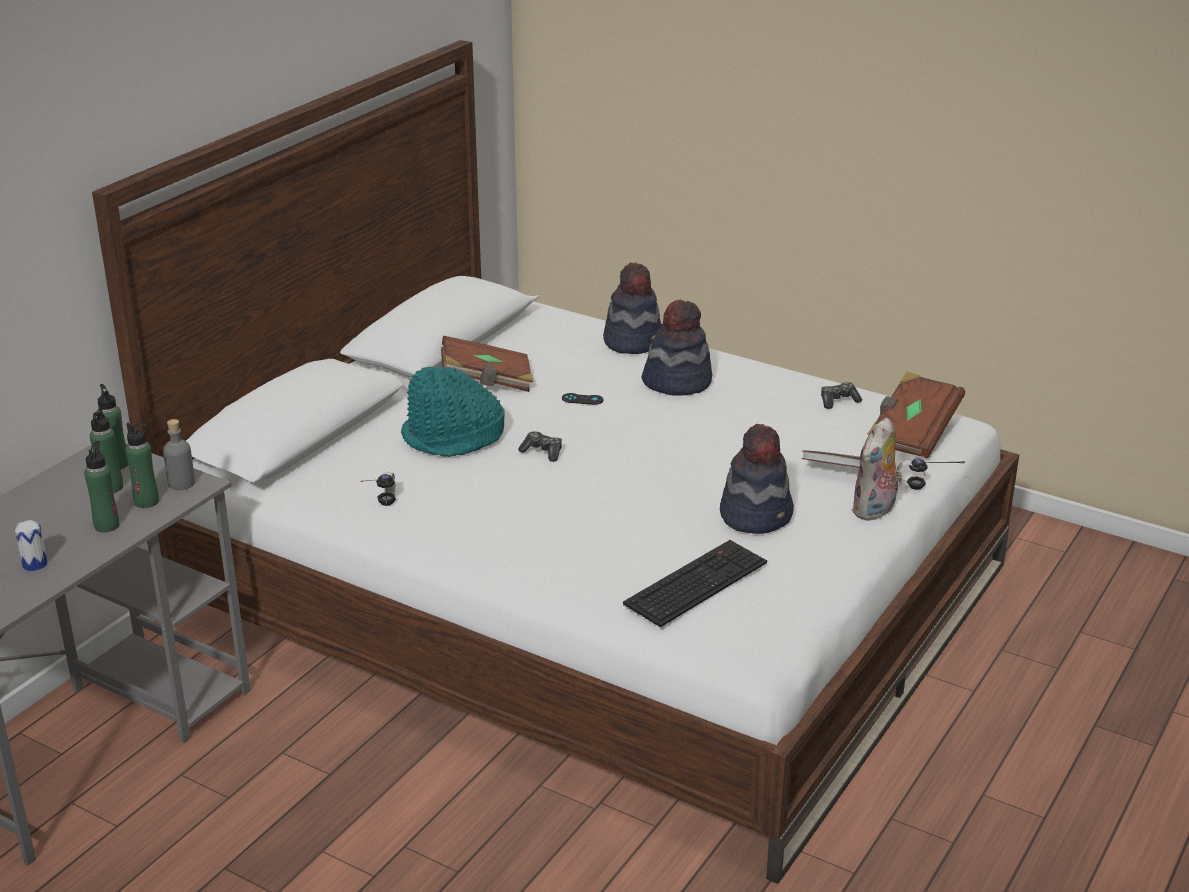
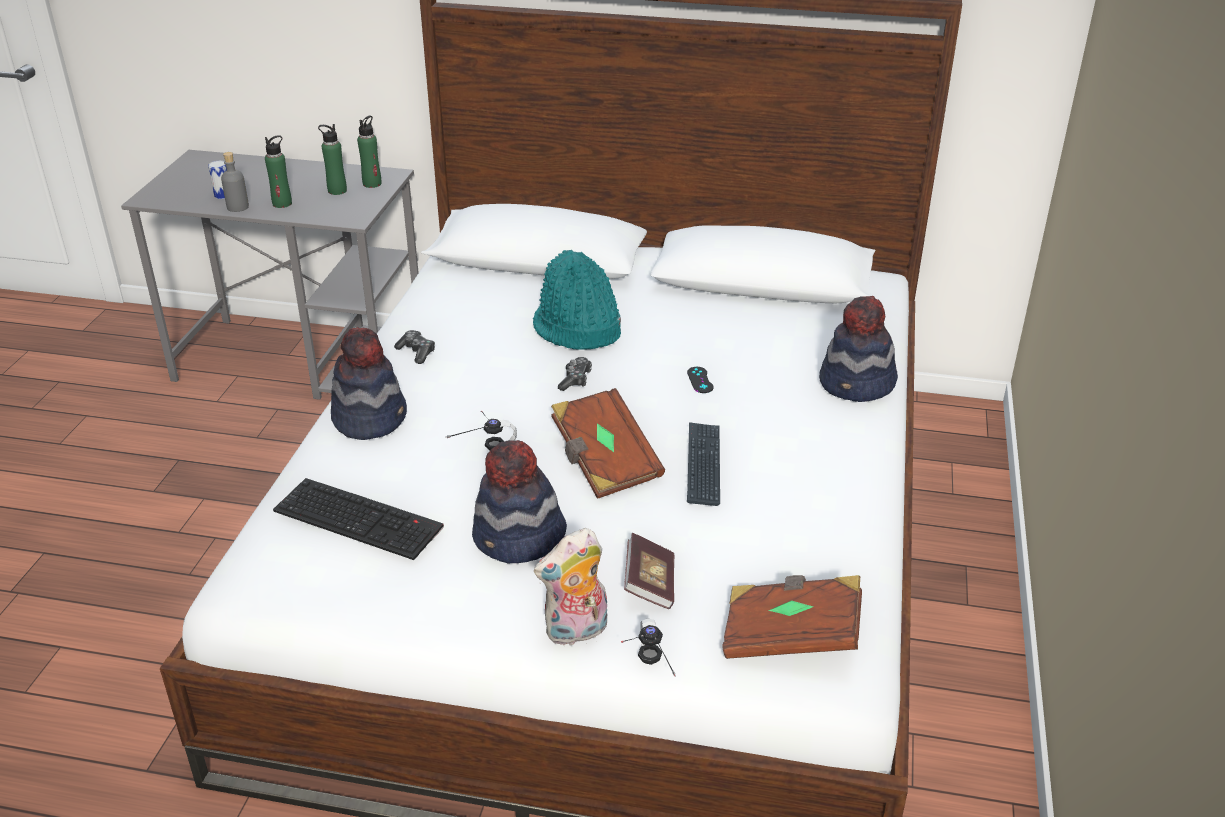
camera: 70 degrees right, 5 degrees up
(146, 502) = (321, 207): green bottle -> none
(181, 483) = (353, 212): grey bottle -> grey bottle (238, 207)
(378, 509) = (434, 324): headphones -> headphones (481, 446)
(487, 381) = (697, 321): brown book -> brown book (604, 462)
(677, 382) = (783, 430): hat -> hat (370, 418)
(703, 421) = (703, 464): none -> keyboard
(838, 401) = (831, 559): game controller -> game controller (416, 352)
(875, 511) = (576, 632): plush toy -> plush toy turned 45 degrees counterclockwise

